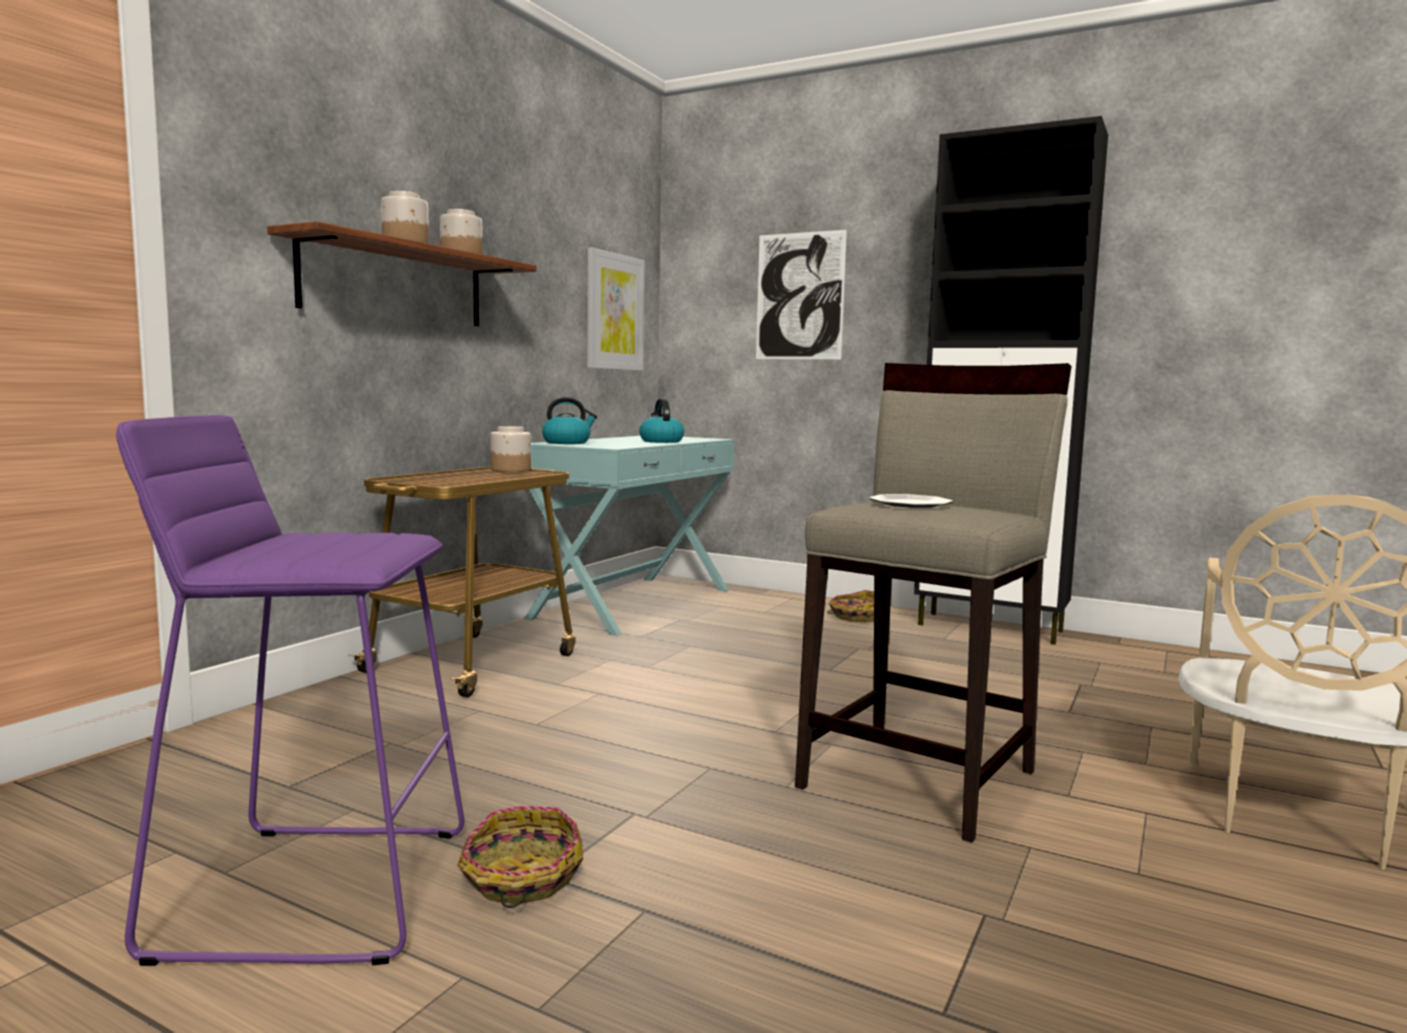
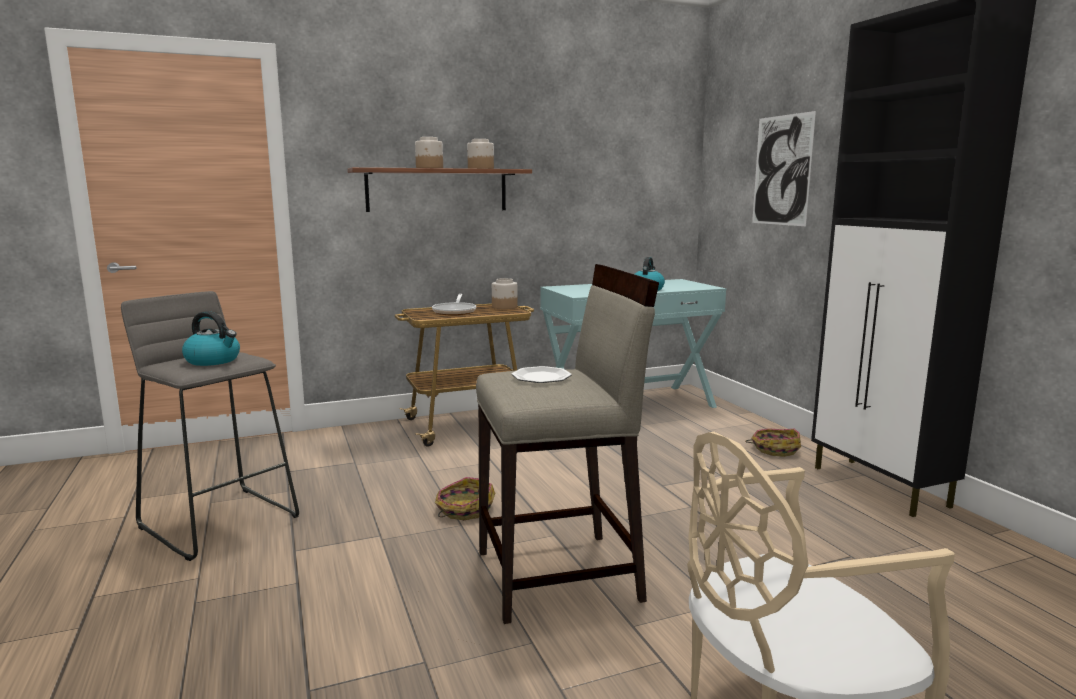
camera: 40 degrees right, 5 degrees up
(317, 889) = (221, 521): purple stool -> grey stool
(463, 476) = (455, 311): none -> frying pan
(521, 878) = (284, 547): basket -> basket (464, 510)
(567, 443) = (572, 287): kettle -> kettle (214, 360)
(614, 312) = (644, 187): picture -> none

